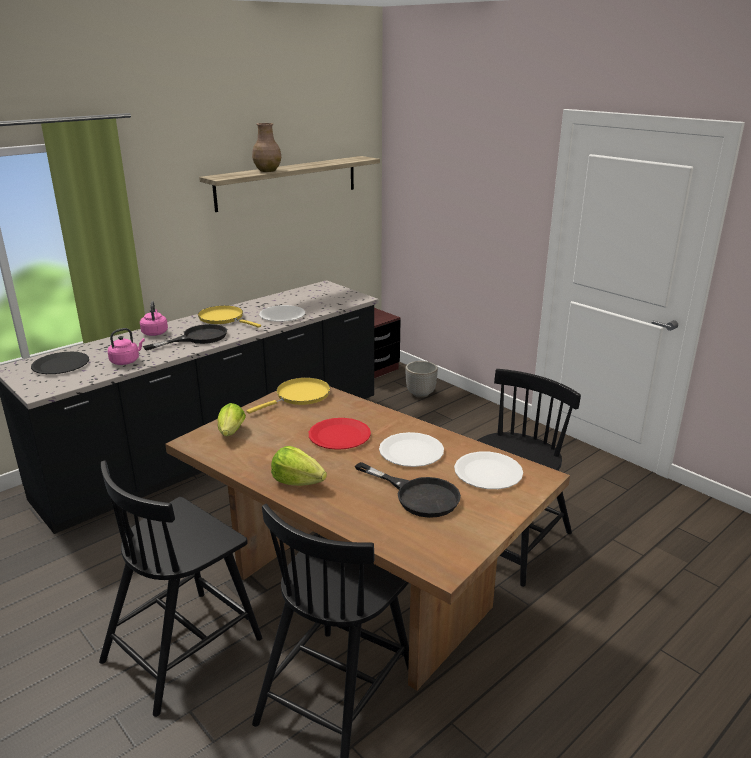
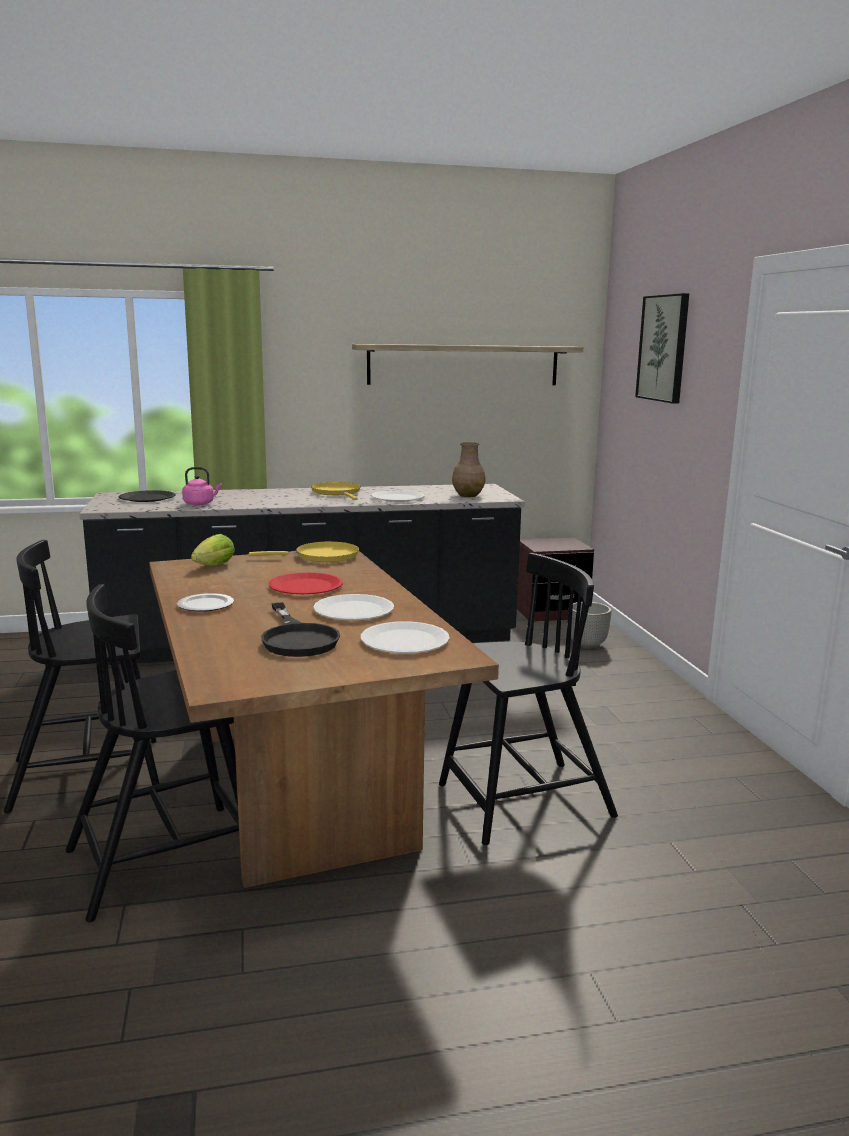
camera: 30 degrees right, 10 degrees down
(155, 332) = (259, 492): pink kettle -> none
(197, 338) = (288, 500): black frying pan -> none
(267, 171) = (429, 344): brown vase -> brown vase (467, 495)
(297, 481) = (206, 605): lettuce -> plate
(462, 164) = (664, 348): none -> picture

